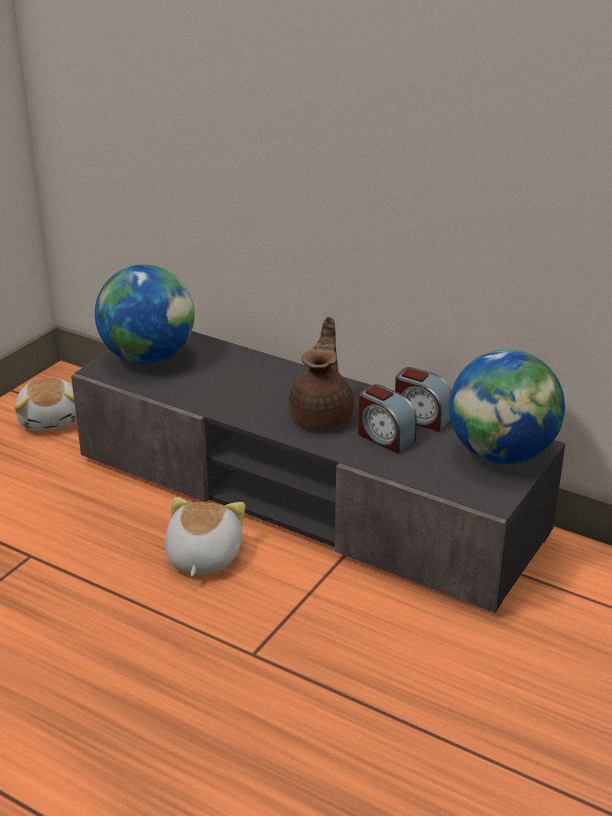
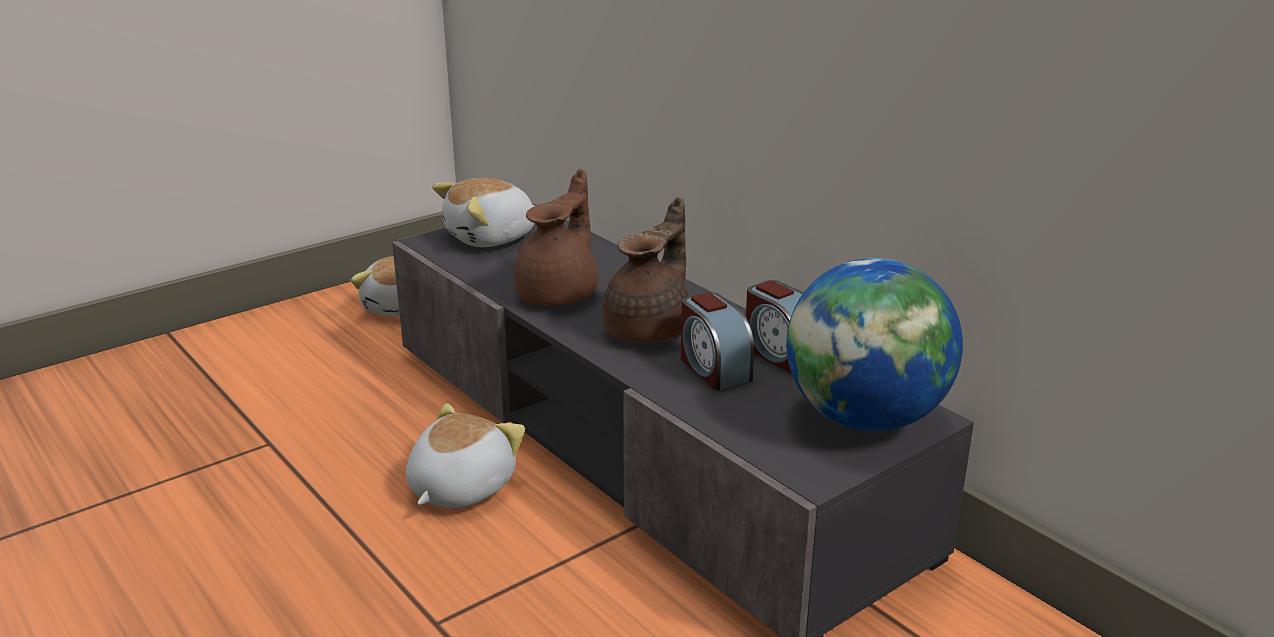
camera: 20 degrees right, 5 degrees down
(148, 358) = (492, 238): globe -> plush toy
(238, 398) = (560, 294): none -> brown teapot

